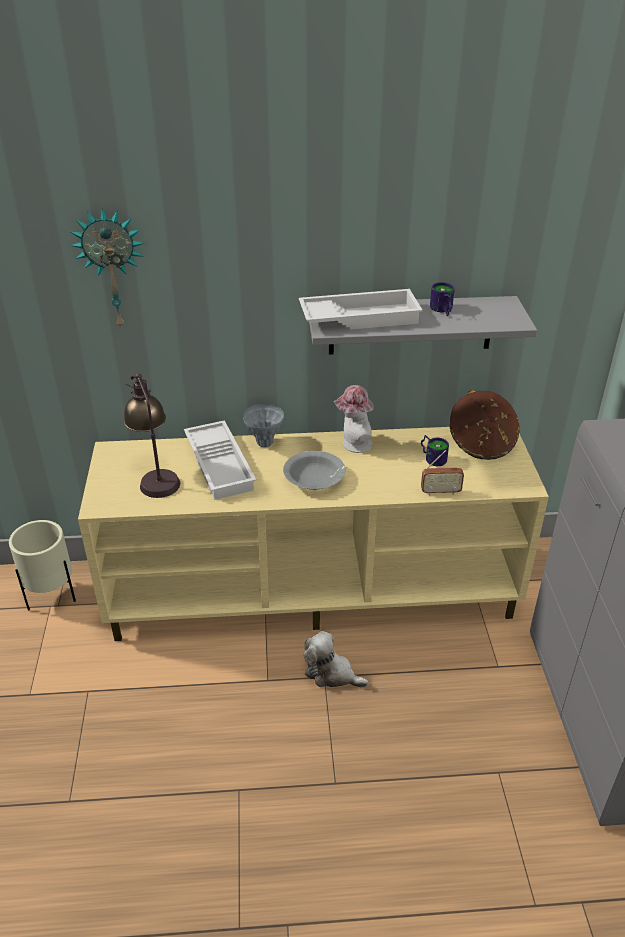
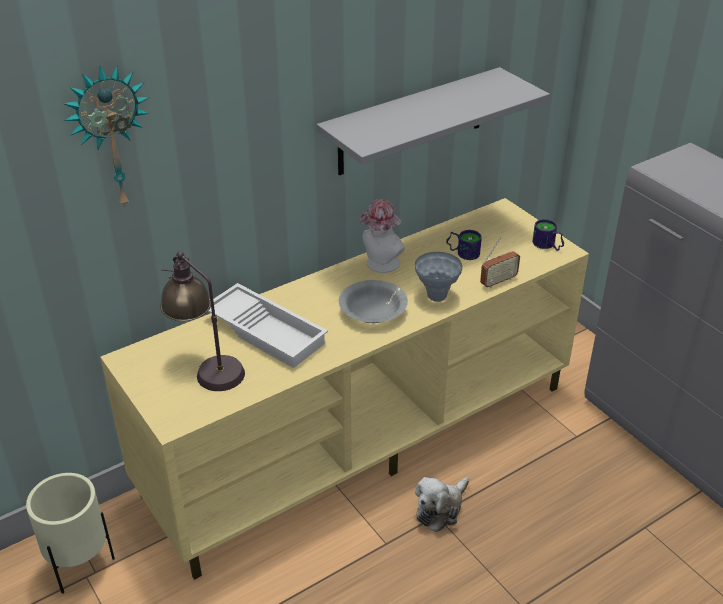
camera: 30 degrees left, 0 degrees up
(264, 443) = (291, 293): grey vase -> grey vase (436, 296)
(331, 673) = (440, 509): plush toy -> plush toy turned 45 degrees counterclockwise
(360, 317) = (384, 124): white tray -> none
(441, 310) = (451, 97): mug -> mug (547, 246)
(481, 443) = (493, 224): brown hat -> none

